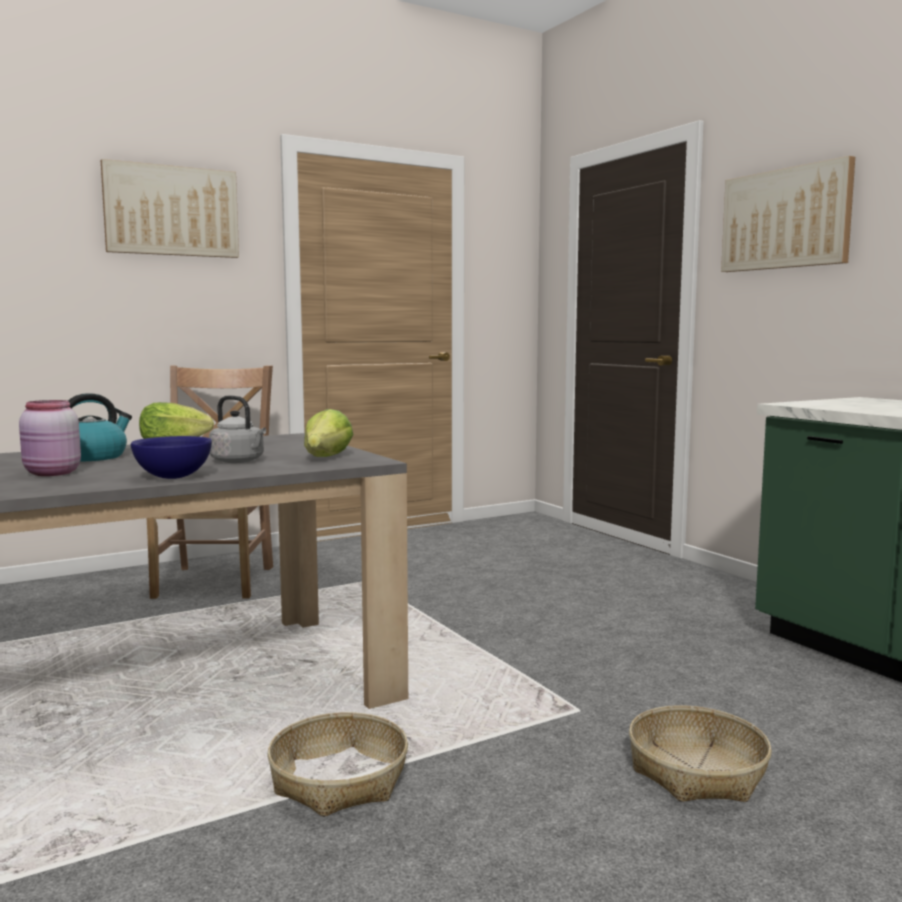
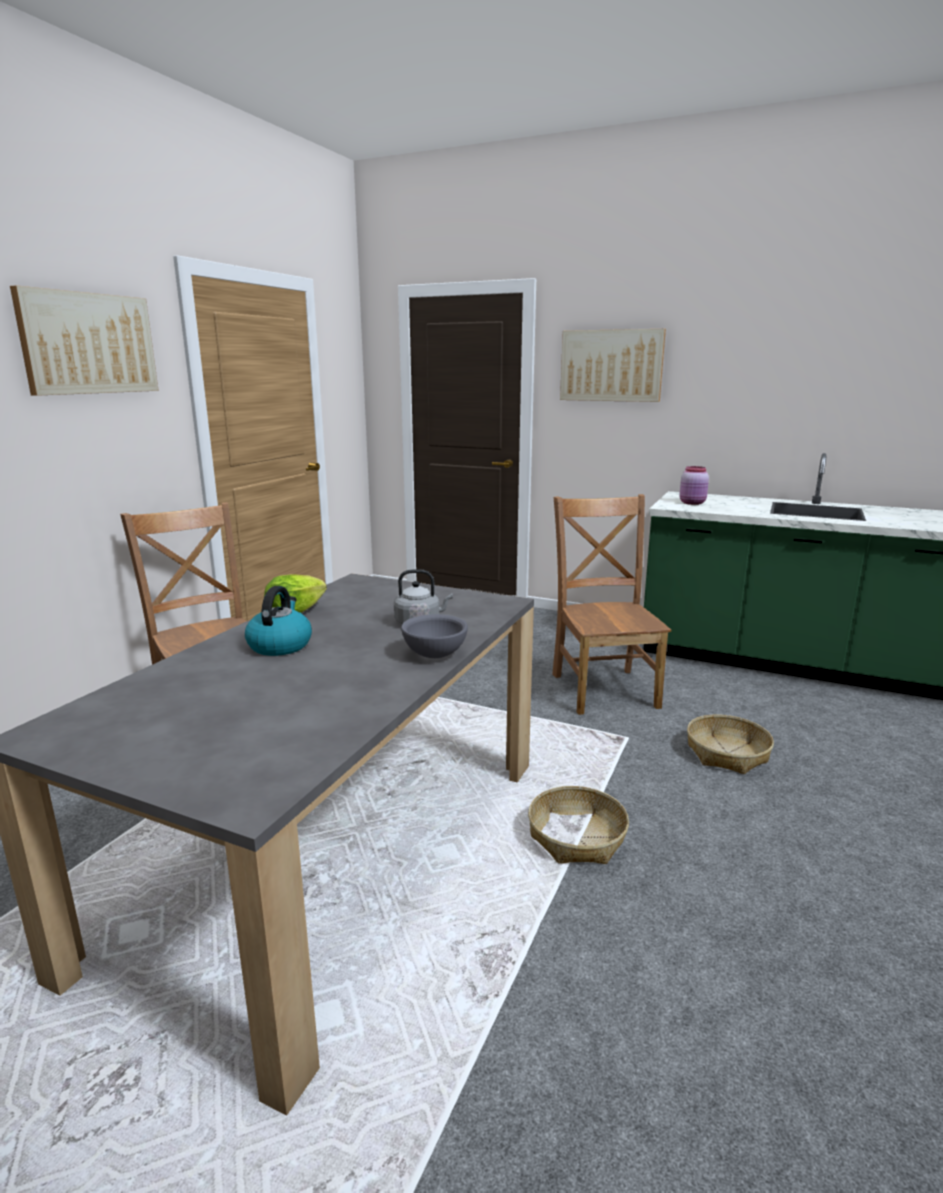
camera: 35 degrees left, 10 degrees up
(52, 473) = (321, 675): pink jar -> pink jar (693, 503)
(172, 477) = (434, 655): blue bowl -> grey bowl
(327, 457) = (468, 604): lettuce -> none
(639, 655) = (603, 688): none -> brown chair

